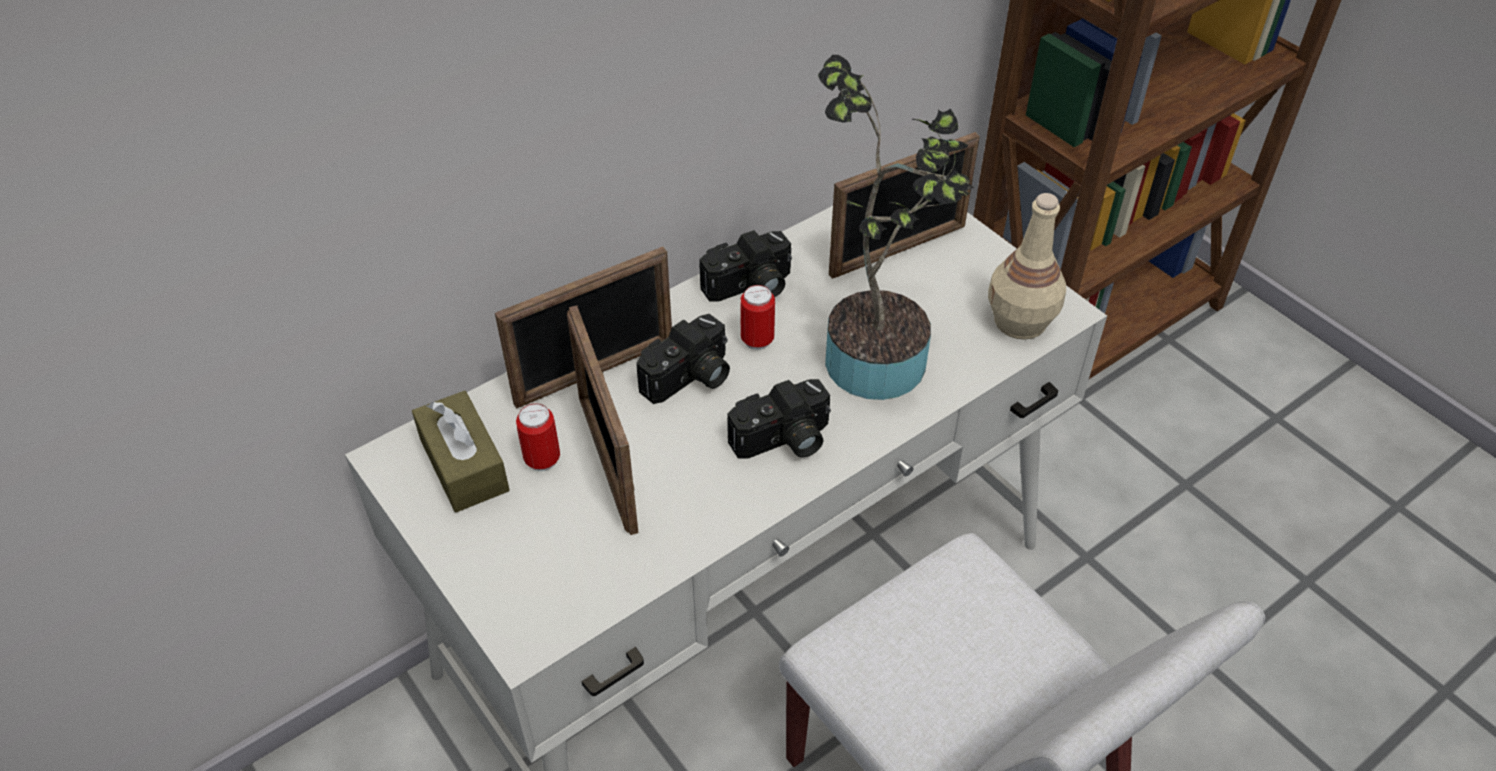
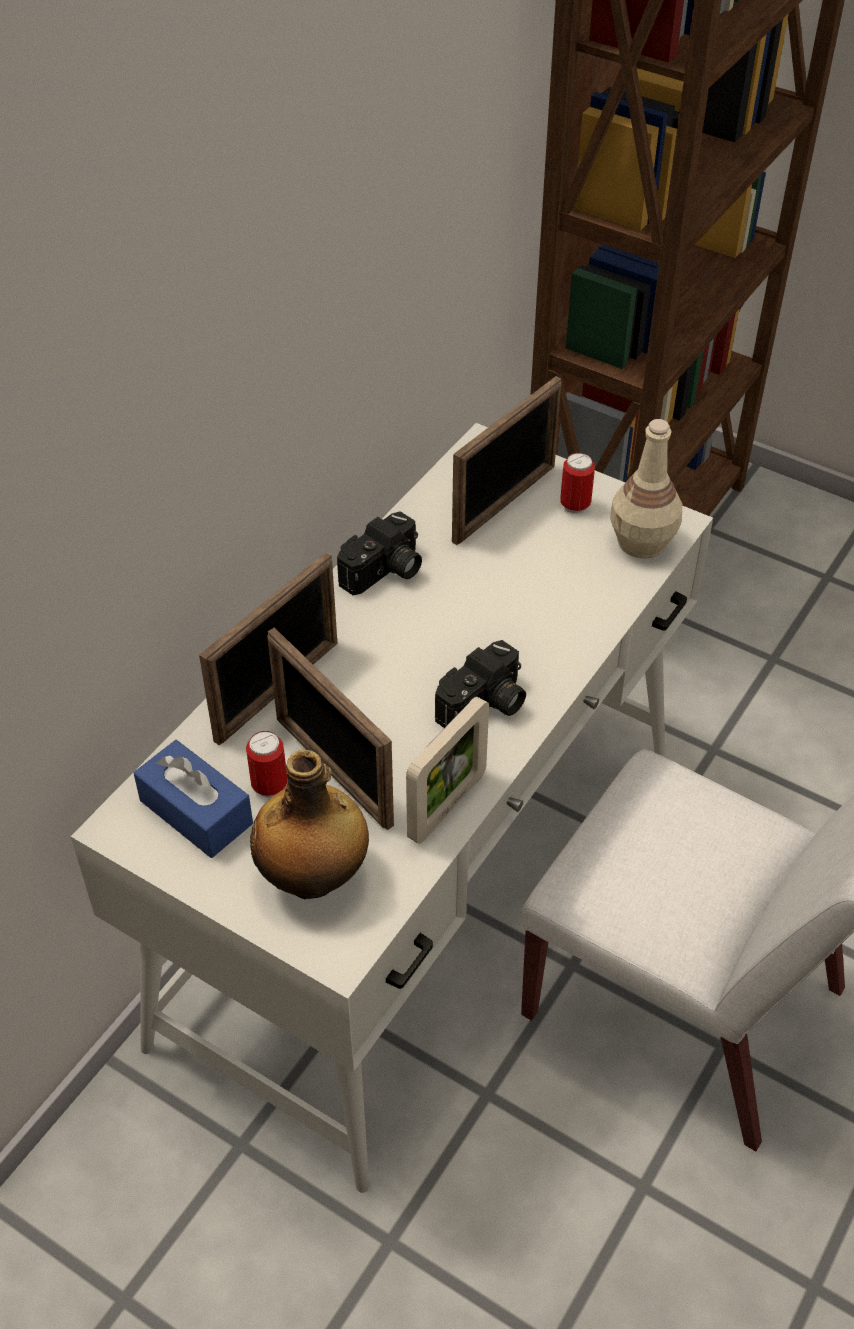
camera: 20 degrees left, 0 degrees up
(464, 465) = (196, 812): brown tissue box -> blue tissue box
(538, 560) = (314, 877): none -> bottle
(690, 379) = (371, 673): camera -> none
(699, 529) = (447, 806): none -> picture frame
(757, 340) = (416, 620): can -> can (575, 505)
(881, 353) = (533, 603): potted plant -> none

